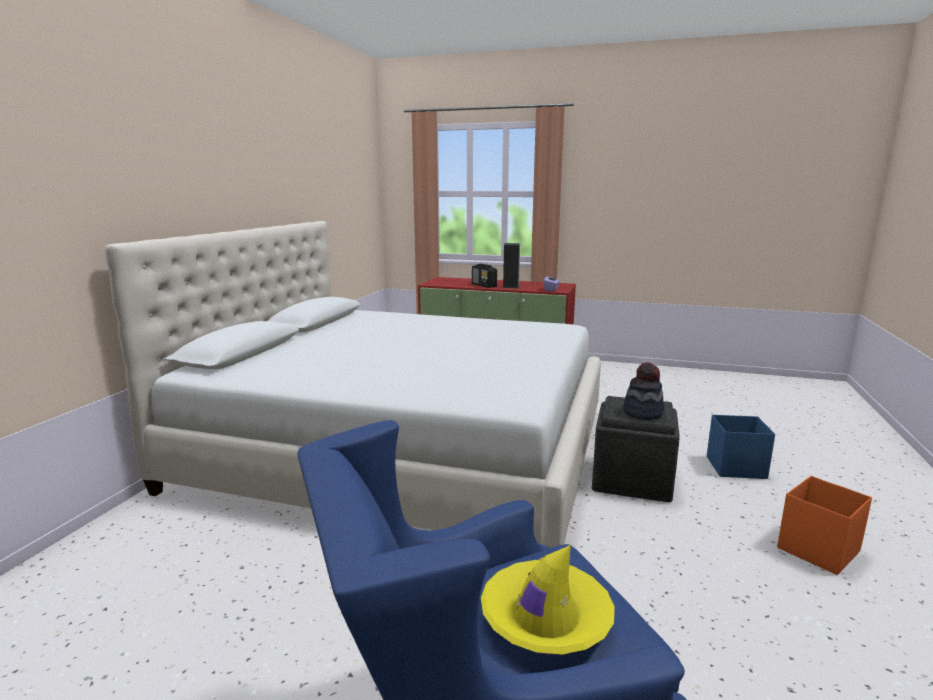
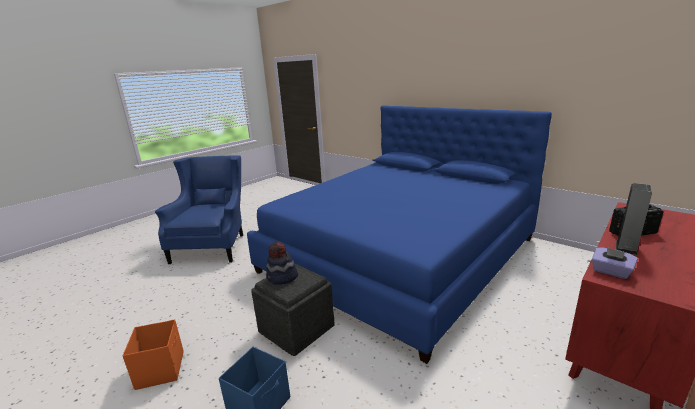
camera: 115 degrees right, 5 degrees up
(403, 448) = (399, 255): white bed -> blue bed
(545, 618) = (195, 211): yellow hat -> none

